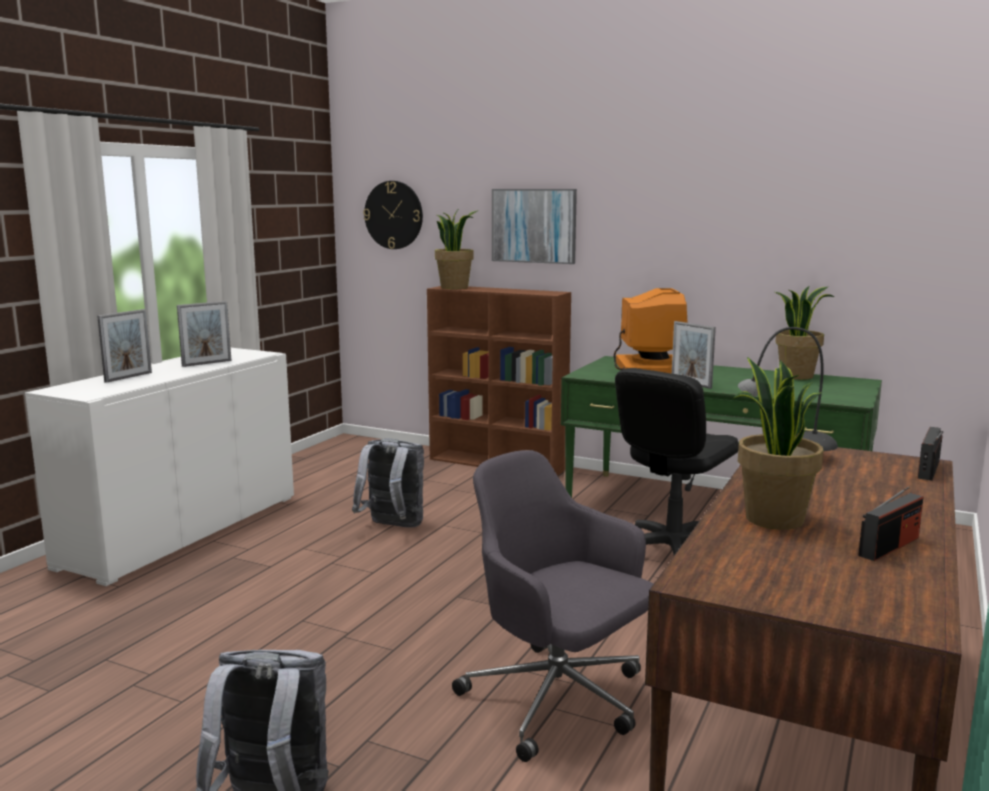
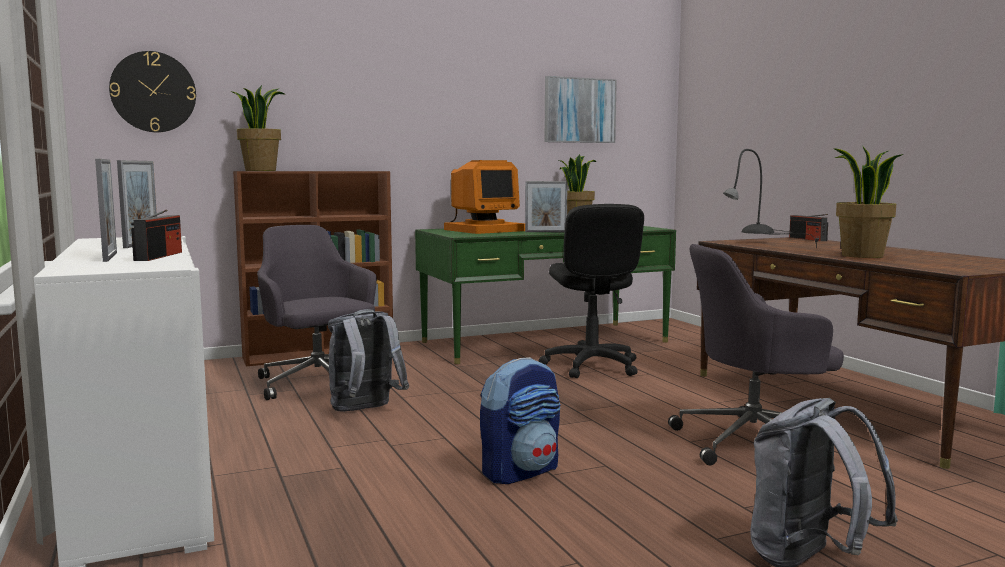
camera: 50 degrees left, 5 degrees down
(335, 623) = (521, 471): none -> backpack
(429, 491) = (318, 383): none -> grey office chair
(534, 226) = (335, 107): picture -> picture (579, 110)
(652, 368) = (484, 230): monitor -> monitor turned 105 degrees clockwise
(889, 546) = (927, 254): radio -> radio (159, 256)

